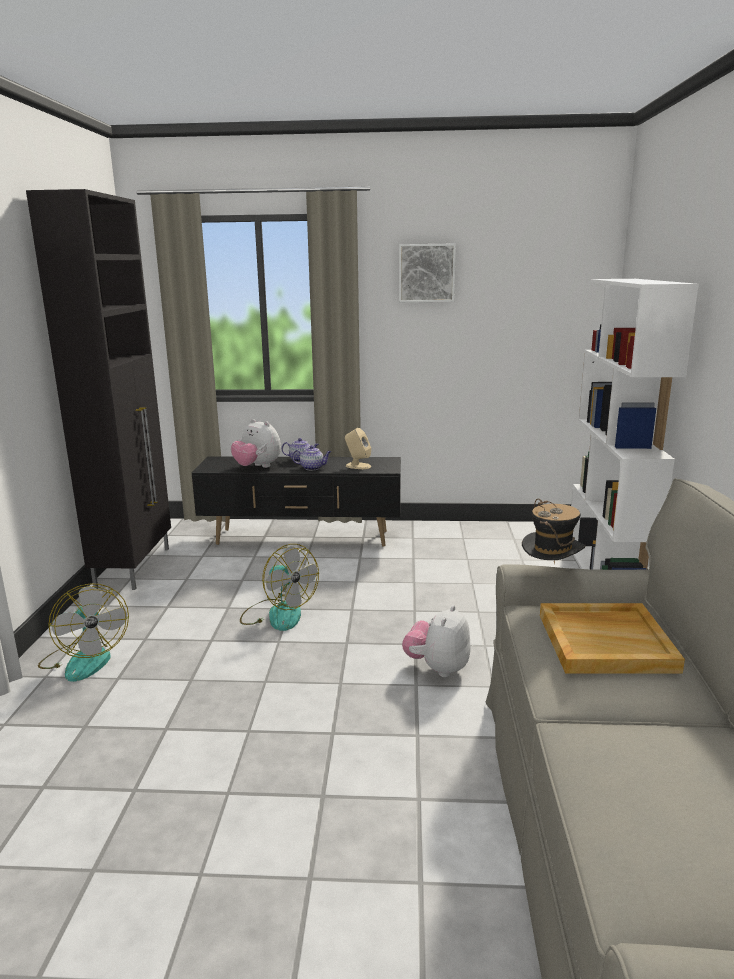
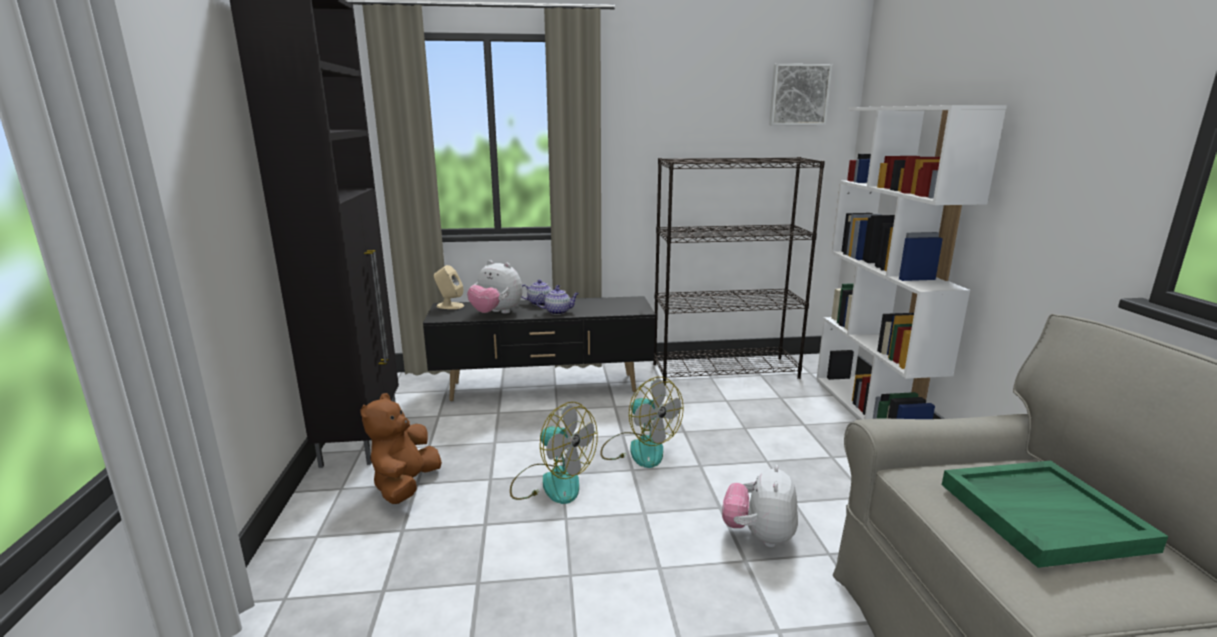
camera: 10 degrees left, 0 degrees up
(85, 659) = (332, 567): fan -> fan (638, 449)
(158, 607) = (405, 486): none -> brown plush toy
(357, 466) = (605, 308): beige speaker -> beige speaker (449, 306)
(426, 273) = (669, 101): picture -> picture (798, 95)
(480, 533) = (725, 370): none -> black bookcase
(550, 576) = (923, 432): hat -> none
(606, 641) = (1042, 515): beige tray -> green tray

